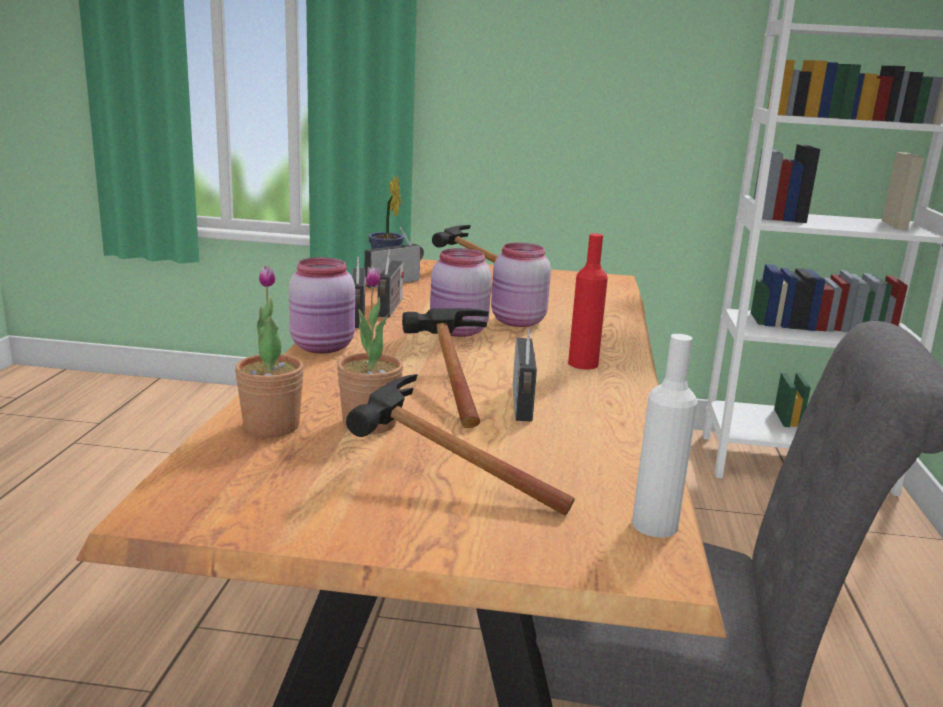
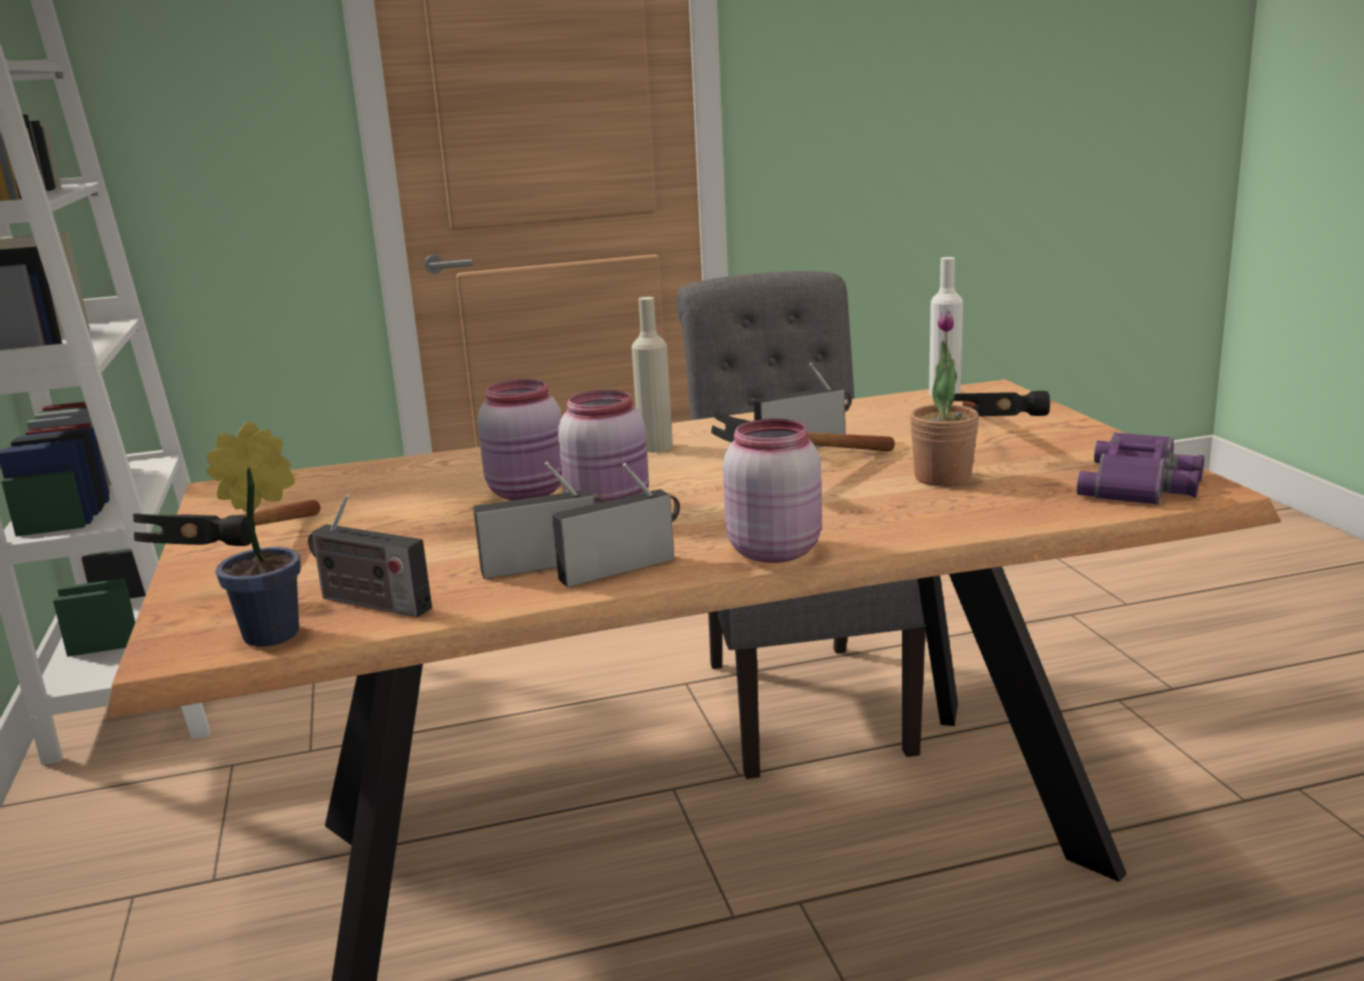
camera: 110 degrees left, 0 degrees up
(221, 490) = (1142, 484): none -> purple binoculars
(271, 426) = (1018, 504): potted plant -> none
(583, 364) = (655, 447): red bottle -> beige bottle

